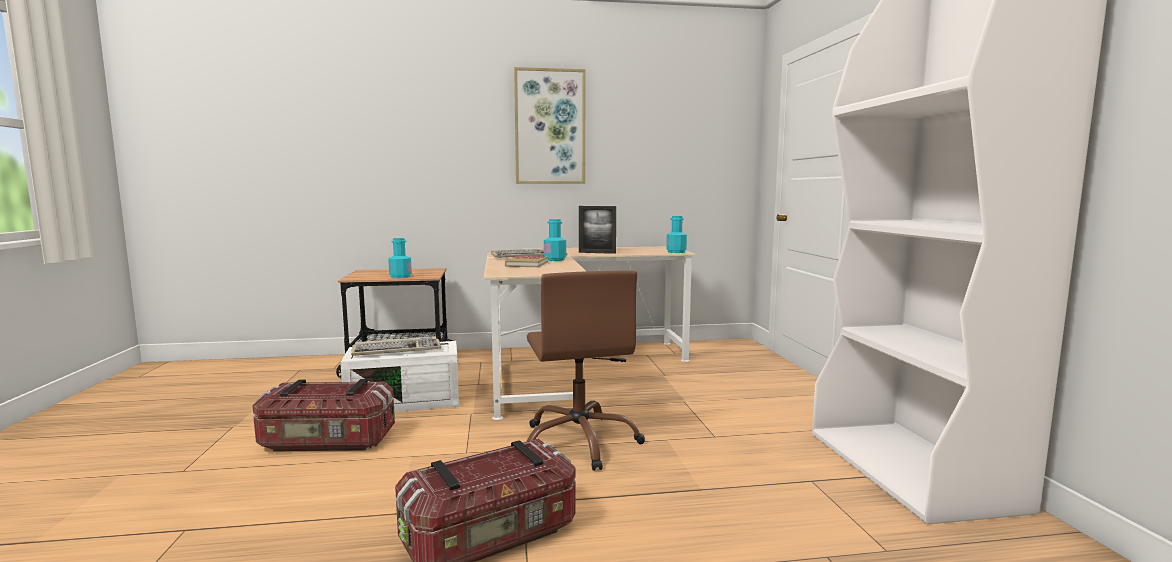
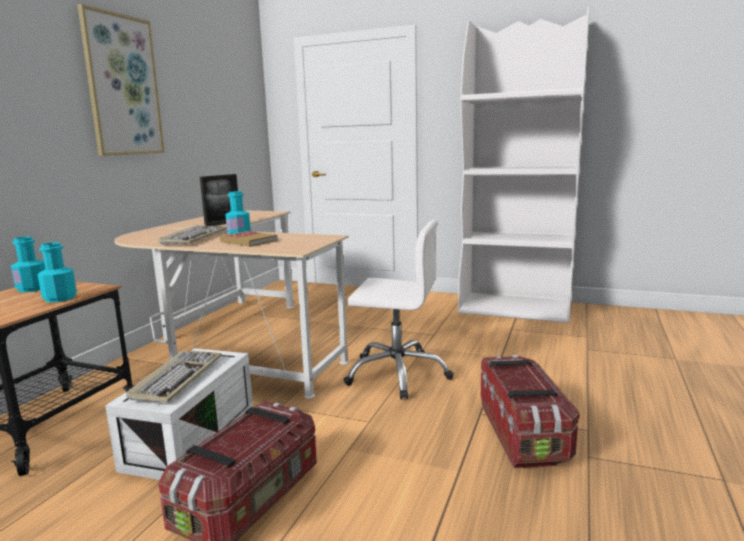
camera: 60 degrees left, 5 degrees up
(580, 441) = (397, 374): brown office chair -> white office chair
(676, 252) = (271, 212): turquoise bottle -> turquoise bottle (32, 288)

